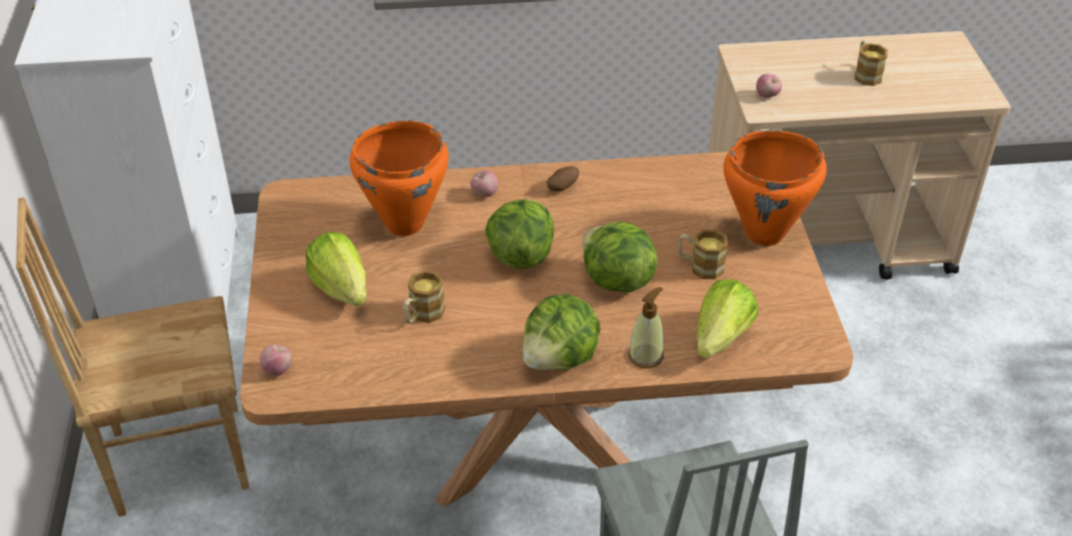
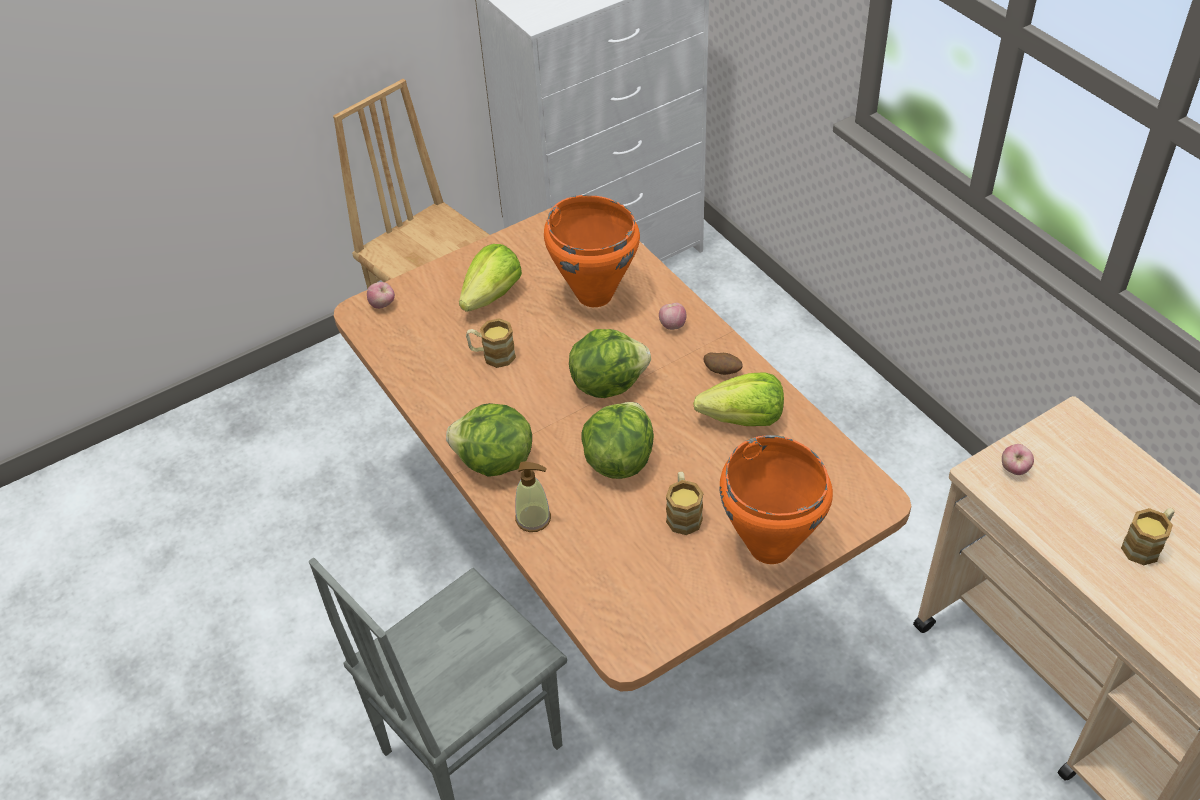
camera: 65 degrees right, 5 degrees up
(721, 338) = (591, 565): lettuce -> lettuce (743, 419)

